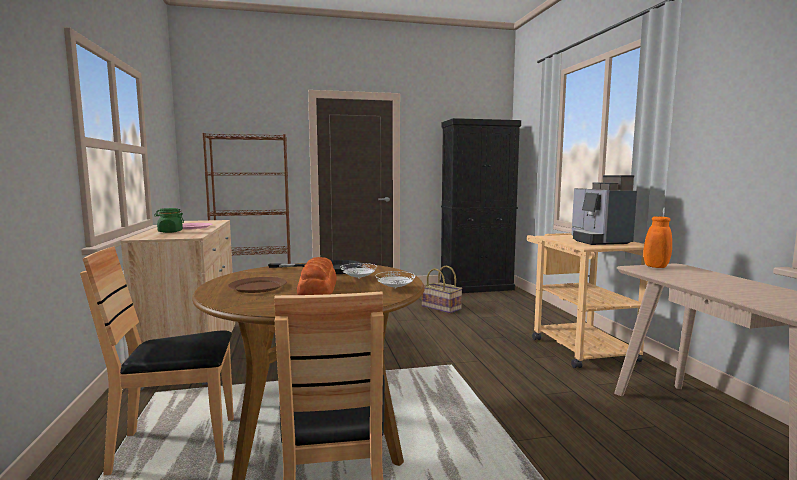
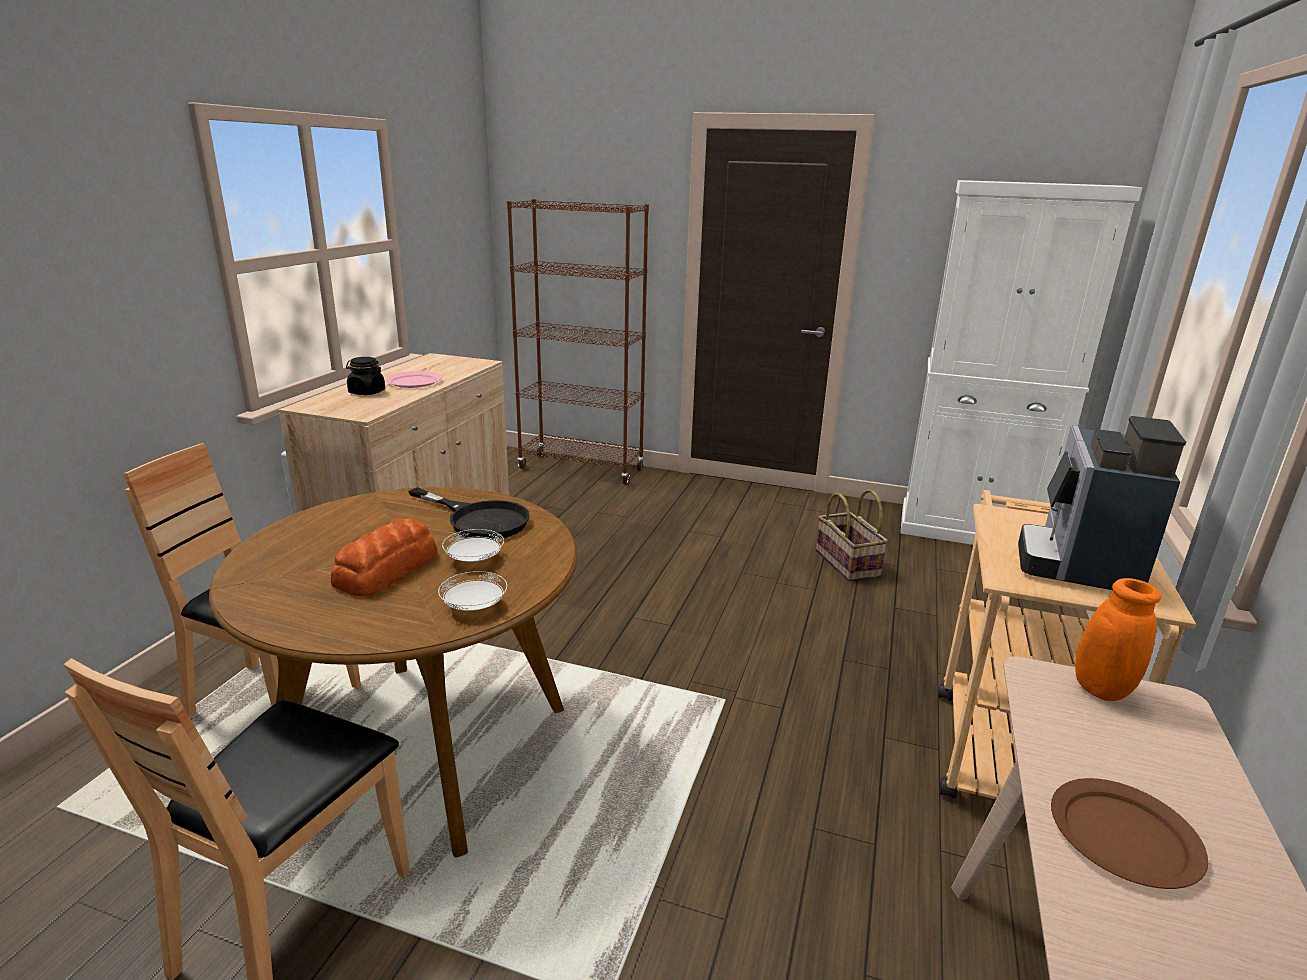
camera: 30 degrees right, 15 degrees up
(170, 232) = (366, 392): green jar -> black jar
(258, 287) = (327, 545): brown plate -> brown plate (1123, 837)
(476, 287) = (970, 530): black cabinet -> white cabinet

